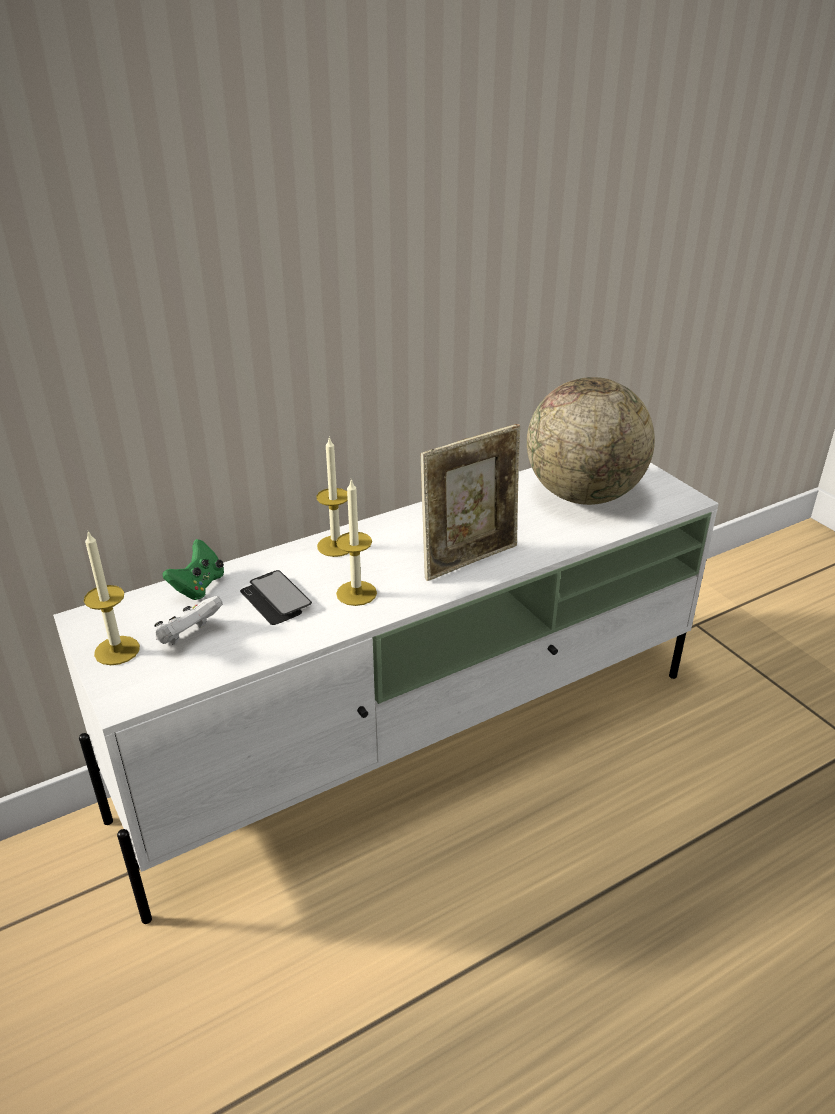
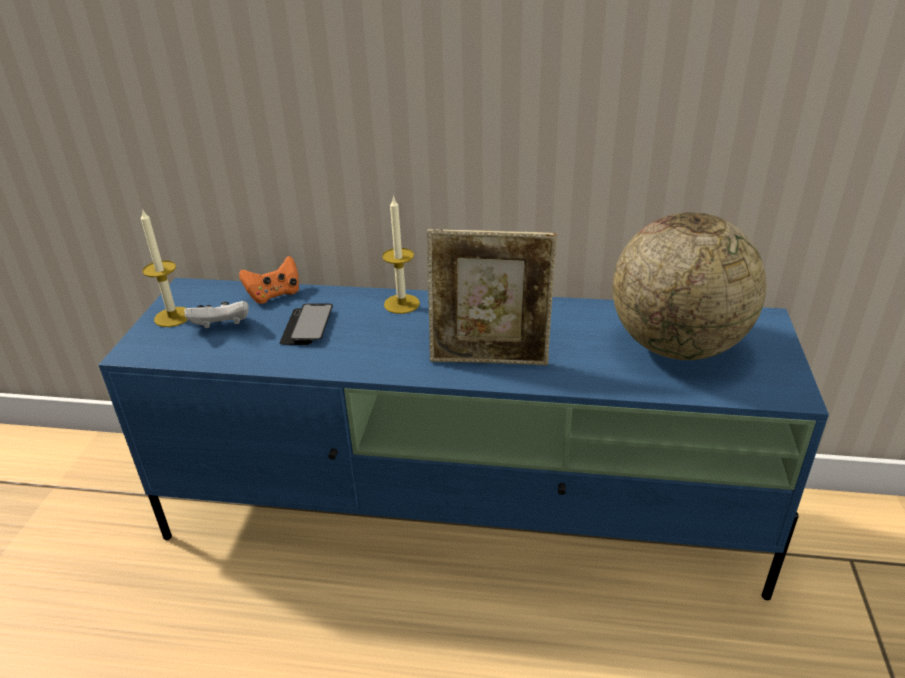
camera: 40 degrees right, 0 degrees up
(198, 586) = (274, 295): green game controller -> orange game controller
(356, 593) = (366, 347): candle -> none
(419, 742) = (462, 520): white tv stand -> blue tv stand

